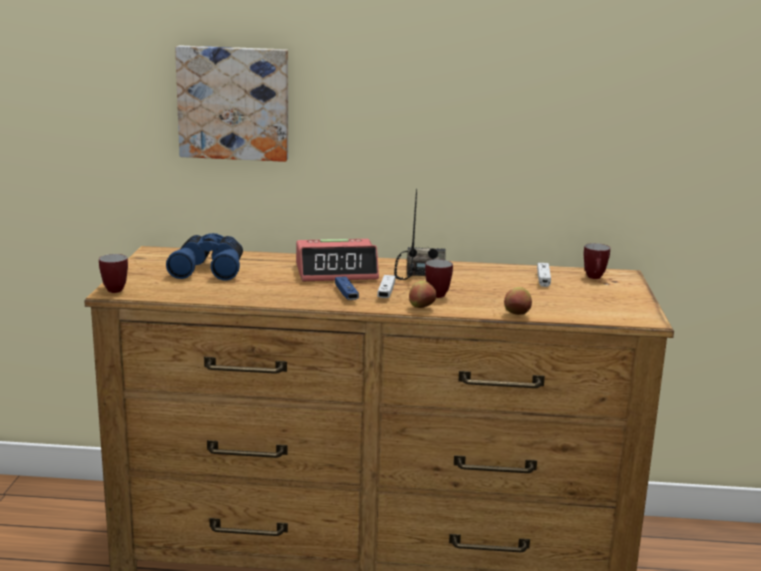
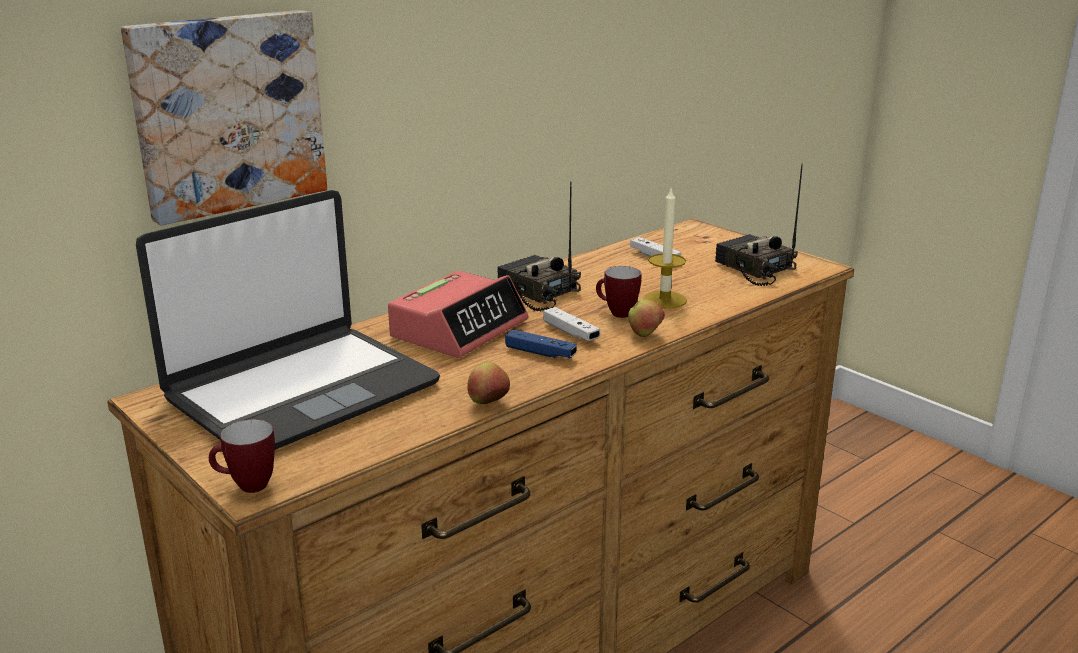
camera: 45 degrees left, 5 degrees up
(209, 268) = (301, 391): blue binoculars -> laptop
(483, 298) = (665, 300): none -> candle
(517, 314) = (731, 305): apple -> apple (488, 403)
(591, 305) = (753, 269): none -> radio
(595, 278) = (686, 239): mug -> none

